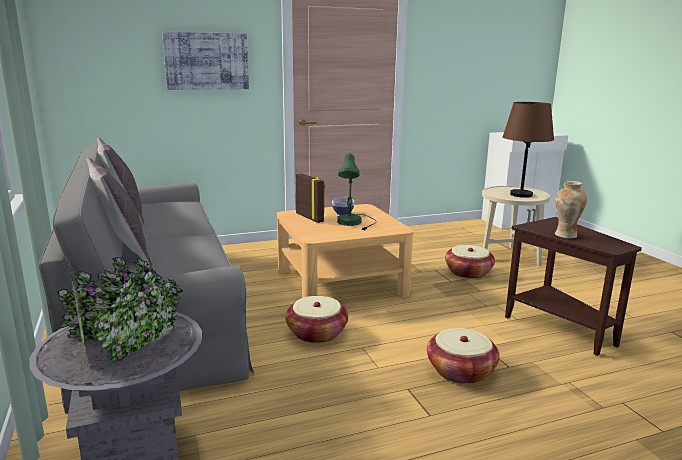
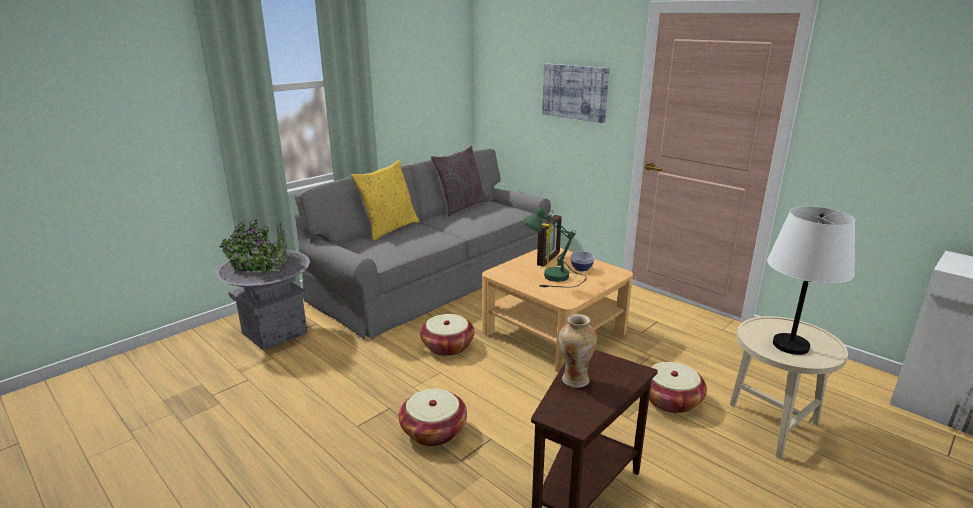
camera: 65 degrees right, 5 degrees up
(123, 253) = (388, 229): grey pillow -> yellow pillow
(521, 195) = (790, 346): brown table lamp -> white table lamp

